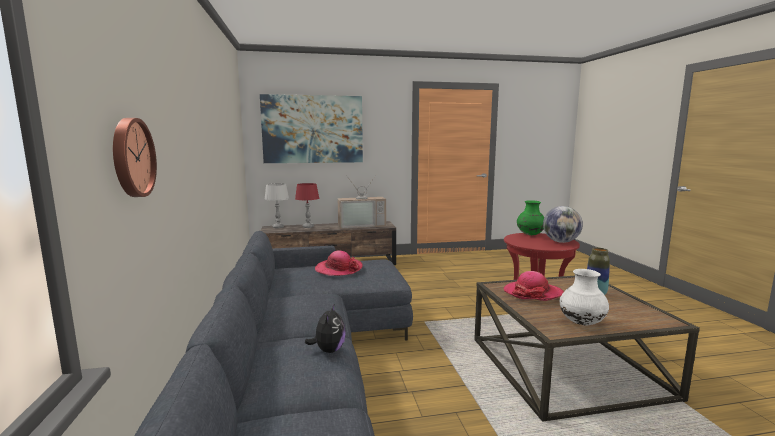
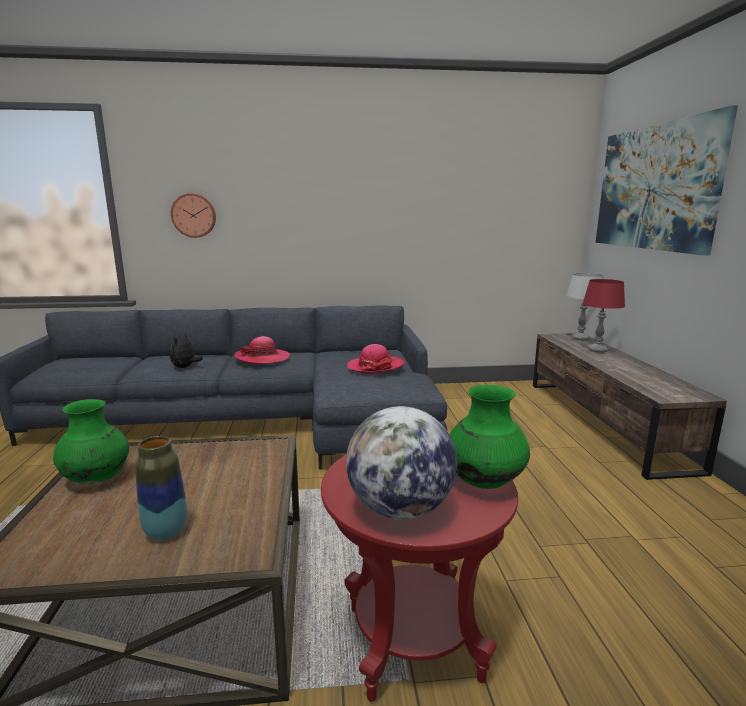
camera: 95 degrees right, 5 degrees up
(328, 350) = (185, 367): plush toy -> plush toy turned 90 degrees clockwise
(361, 225) = (648, 378): television -> none
(532, 293) = (223, 469): hat -> hat (262, 358)
(581, 323) = (96, 479): white vase -> green vase

